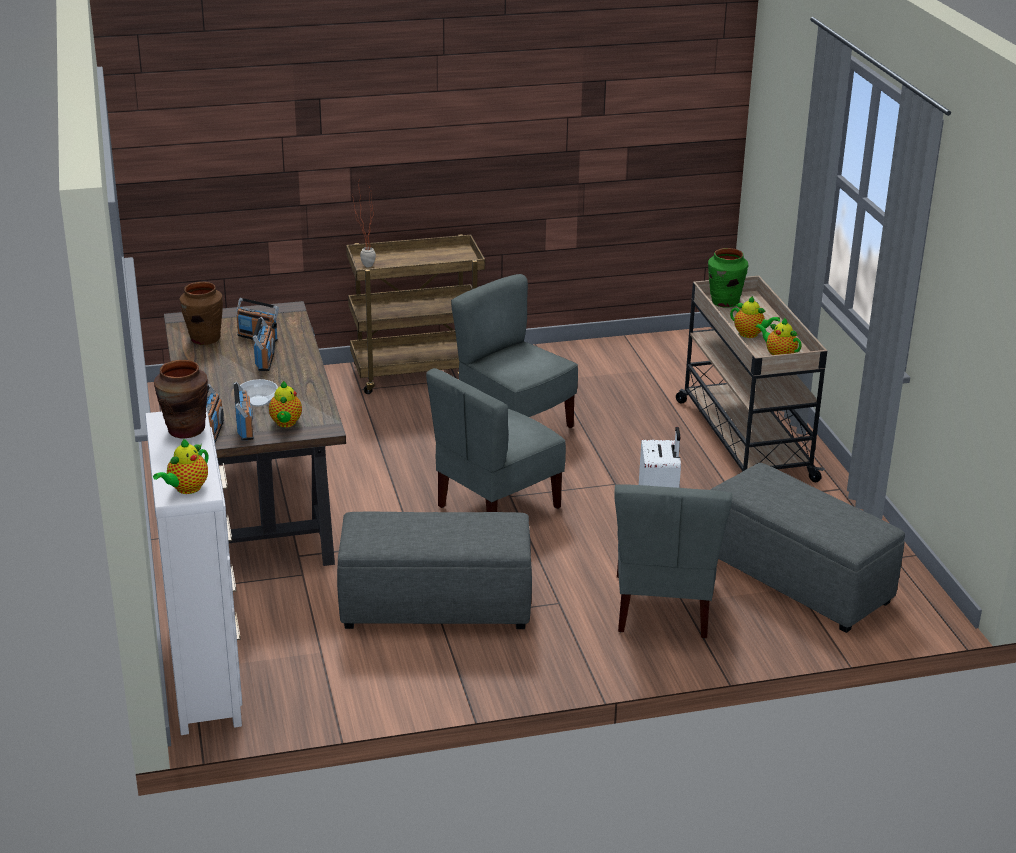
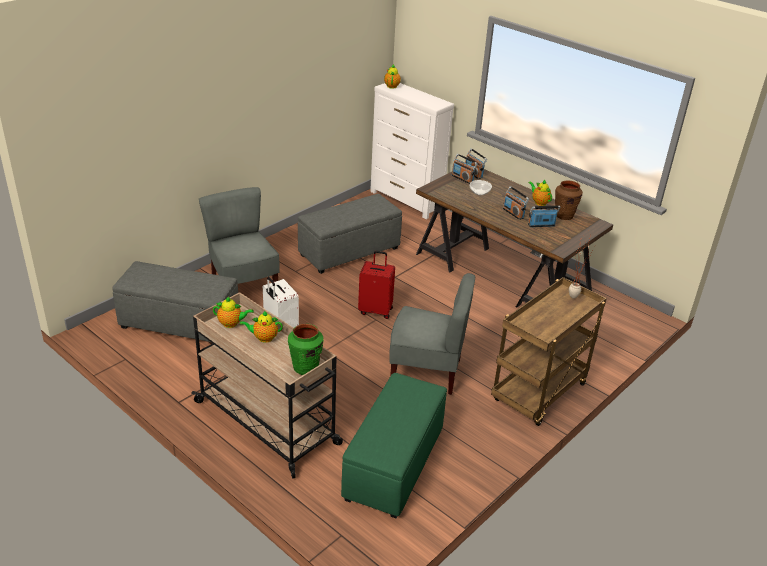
camera: 145 degrees right, 5 degrees up
(185, 430) = (427, 101): brown vase -> none
(285, 423) = (450, 186): teapot -> teapot (539, 202)
(497, 506) = (376, 310): grey chair -> red suitcase
(636, 374) = (394, 463): none -> green ottoman

